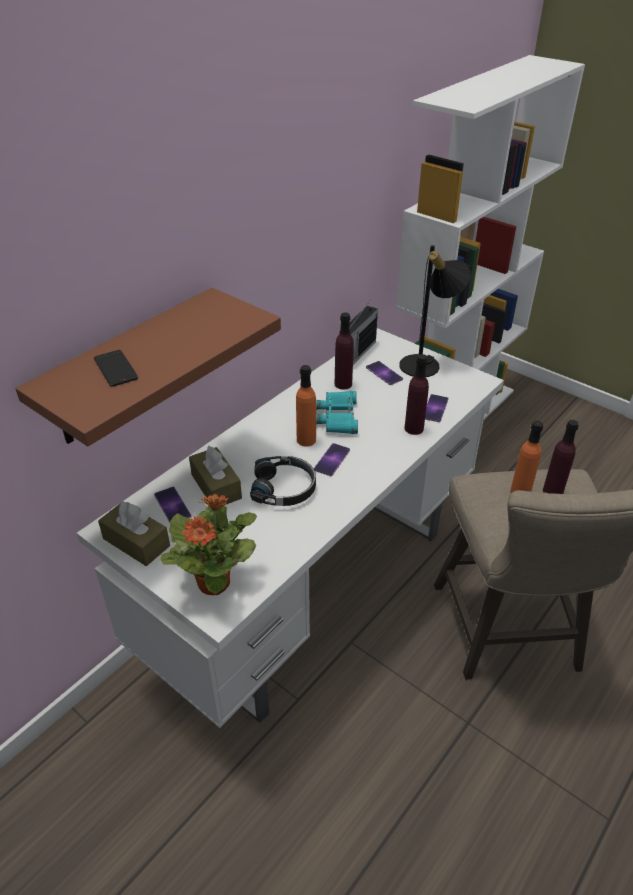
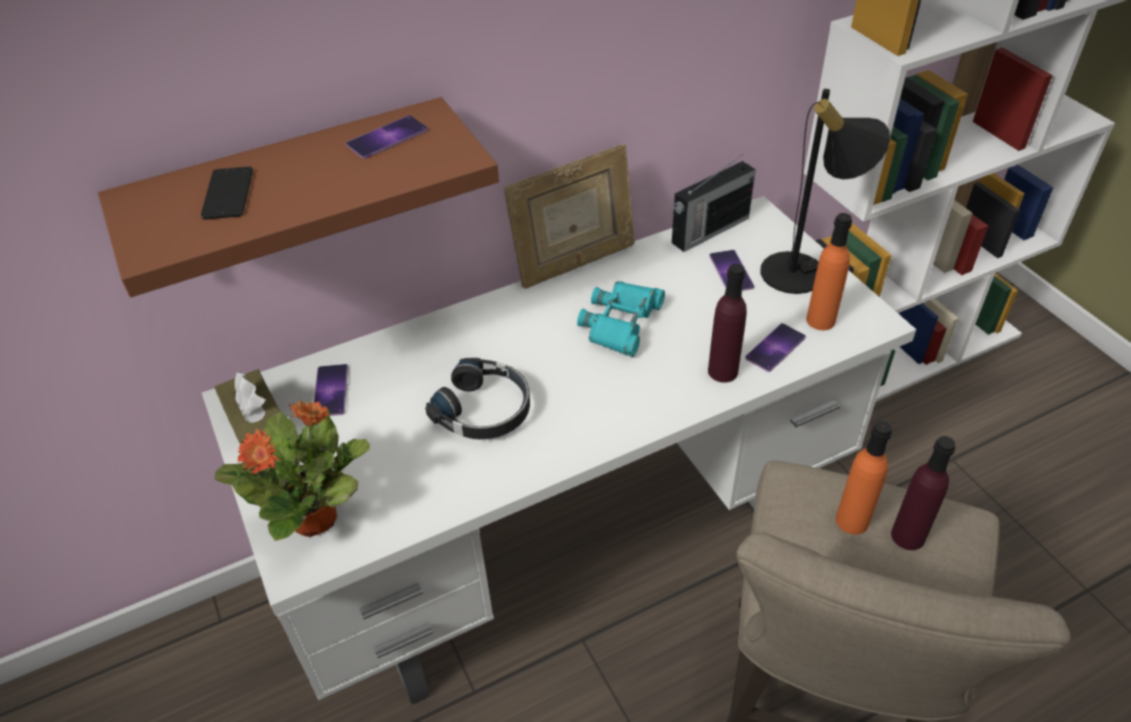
camera: 25 degrees right, 5 degrees up
(216, 486) = (399, 380): brown tissue box -> none
(286, 391) = (574, 264): none -> picture frame
(306, 440) = (557, 346): orange bottle -> orange bottle (820, 320)
(332, 459) = (574, 386): phone -> phone (387, 137)
(343, 384) = (660, 273): purple bottle -> none

